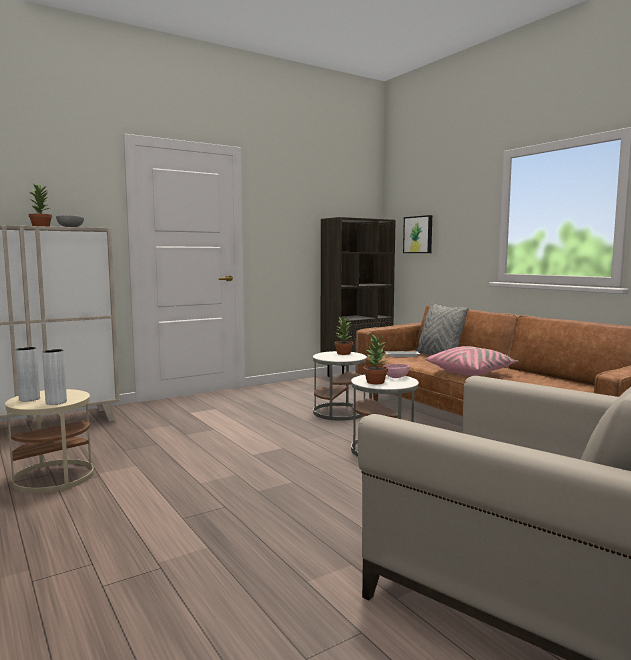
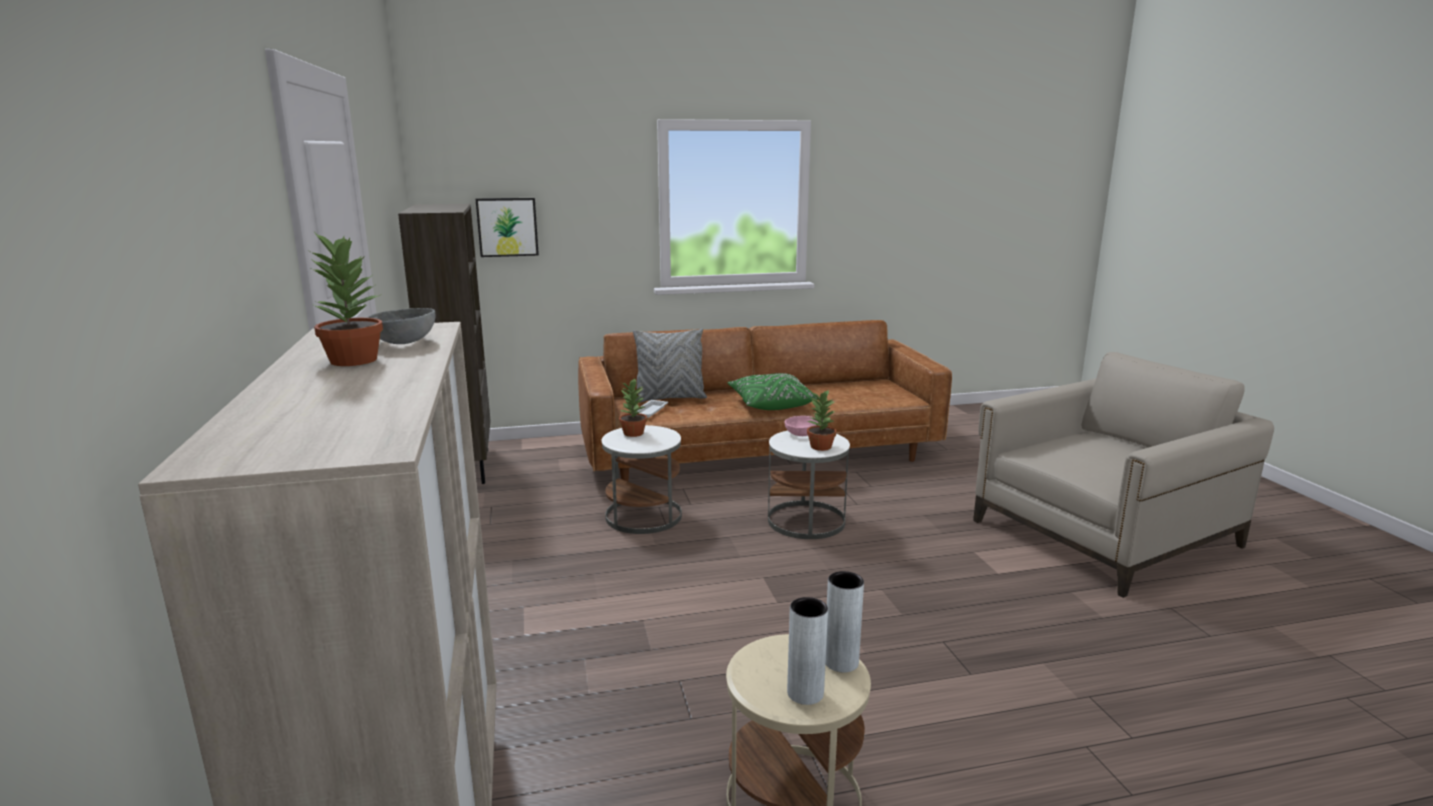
camera: 70 degrees left, 10 degrees up
(470, 372) = (771, 404): pink pillow -> green pillow

